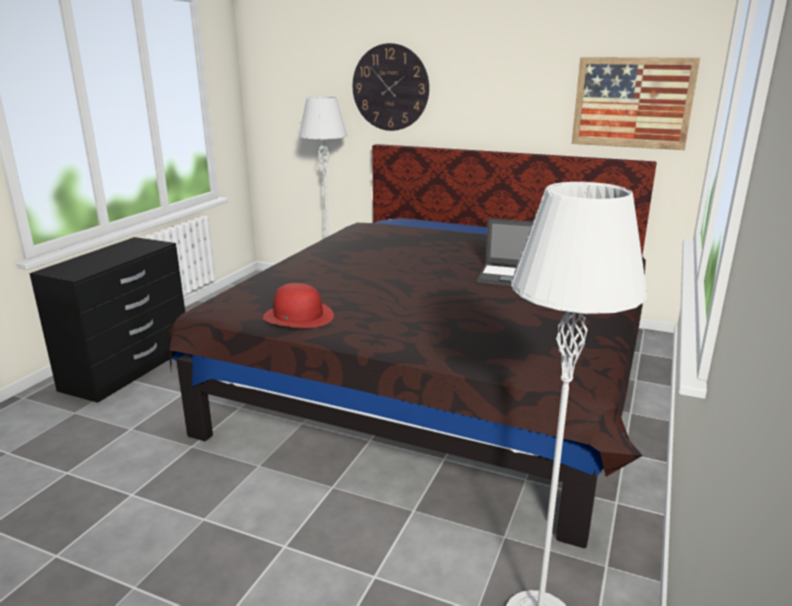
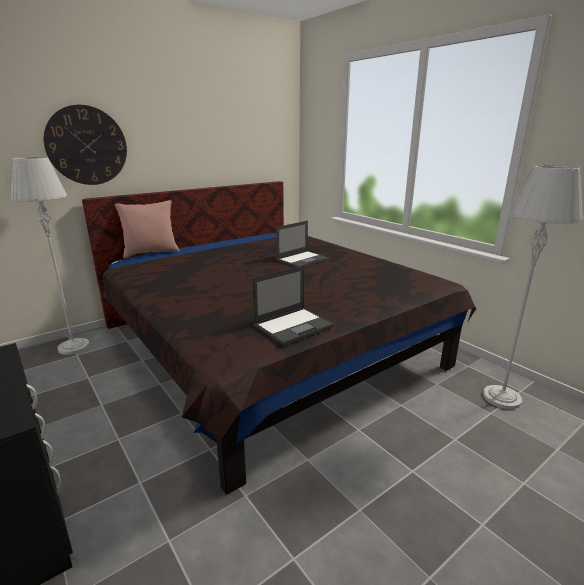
camera: 60 degrees left, 0 degrees up
(299, 316) = (294, 325): red hat -> laptop
(421, 219) = (151, 253): none -> pink pillow
(632, 103) = (263, 147): picture -> none

